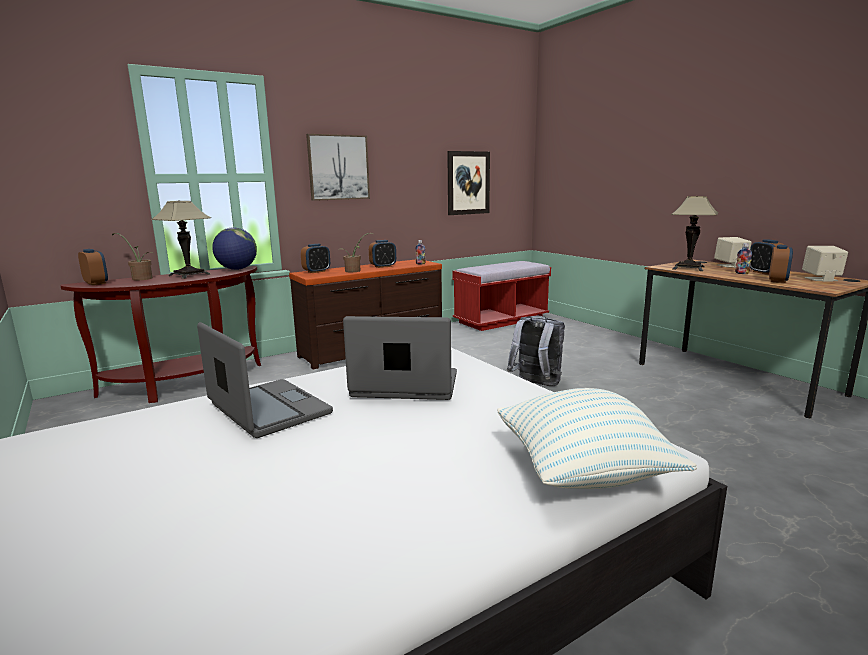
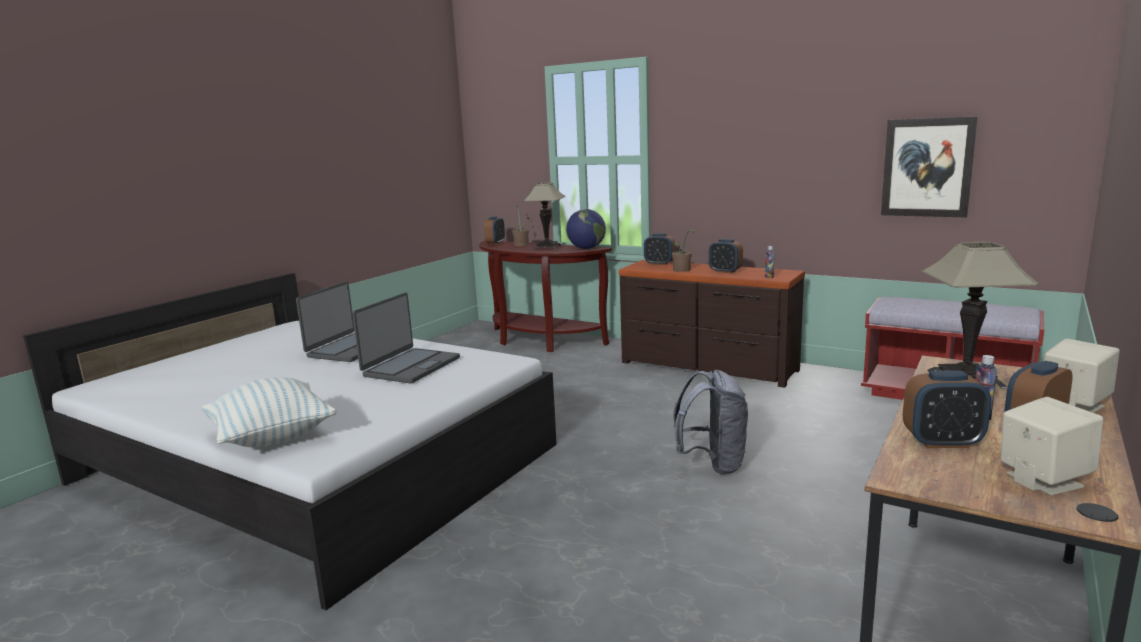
camera: 65 degrees right, 0 degrees up
(338, 167) = (719, 148): picture -> none
(405, 386) = (411, 367): laptop -> laptop turned 45 degrees clockwise

